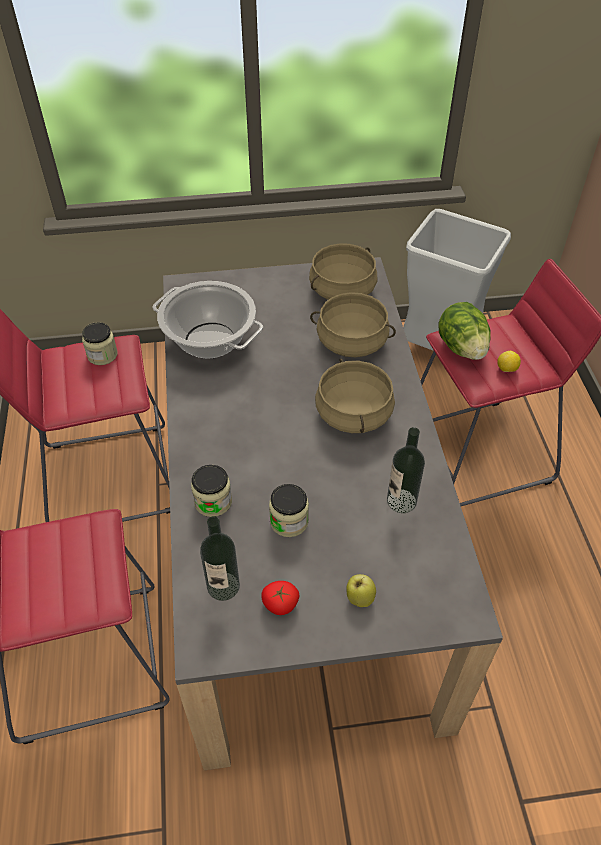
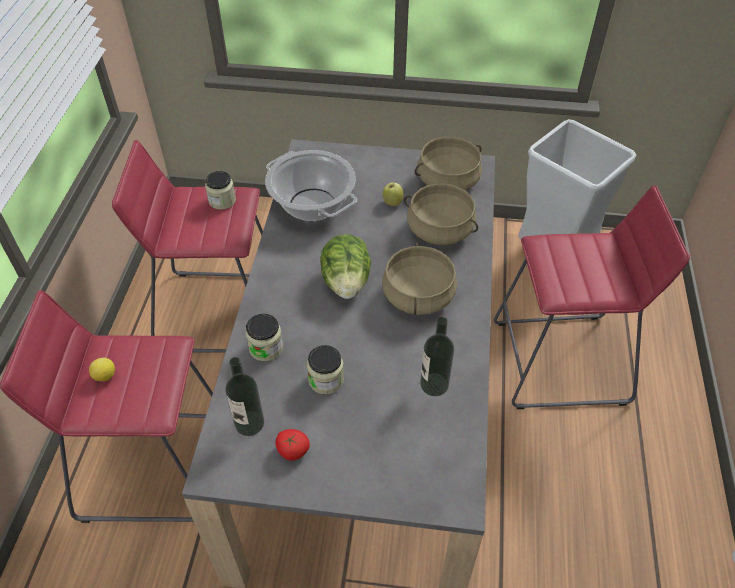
camera: 15 degrees right, 0 degrees up
(359, 598) = (364, 463): apple -> apple (392, 202)
(462, 348) = (550, 256): lettuce -> lettuce (346, 282)
(506, 369) = (587, 284): lemon -> lemon (105, 376)

